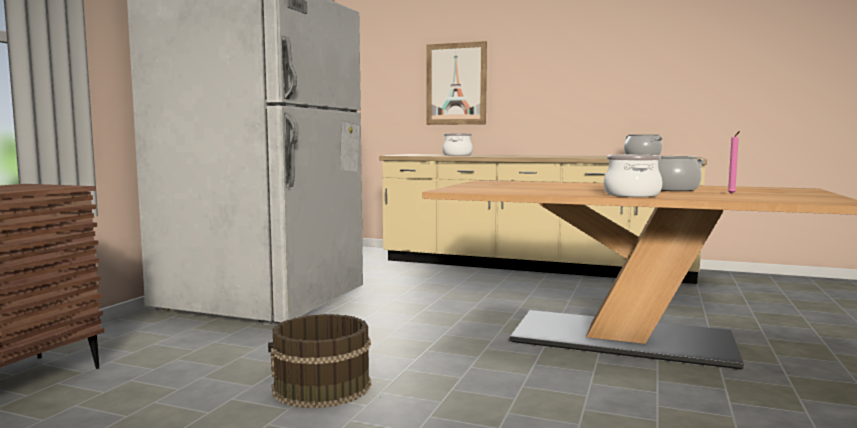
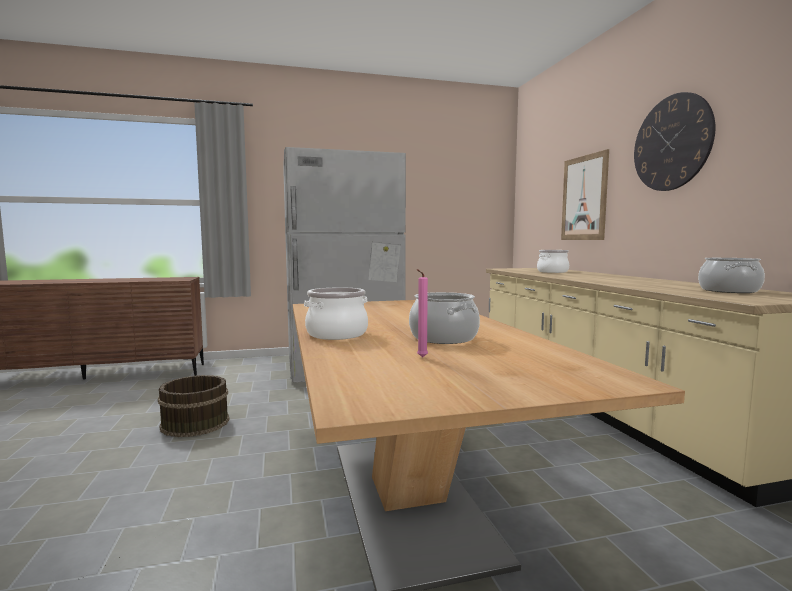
camera: 55 degrees right, 0 degrees up
(555, 46) = (671, 143): none -> wall clock

